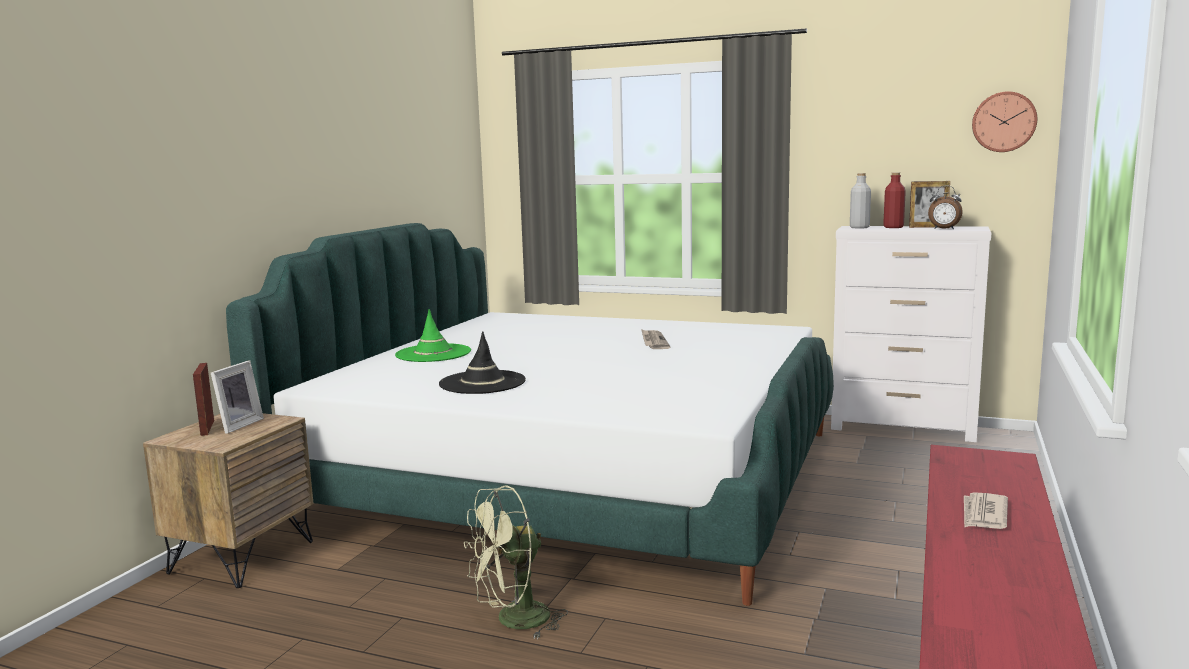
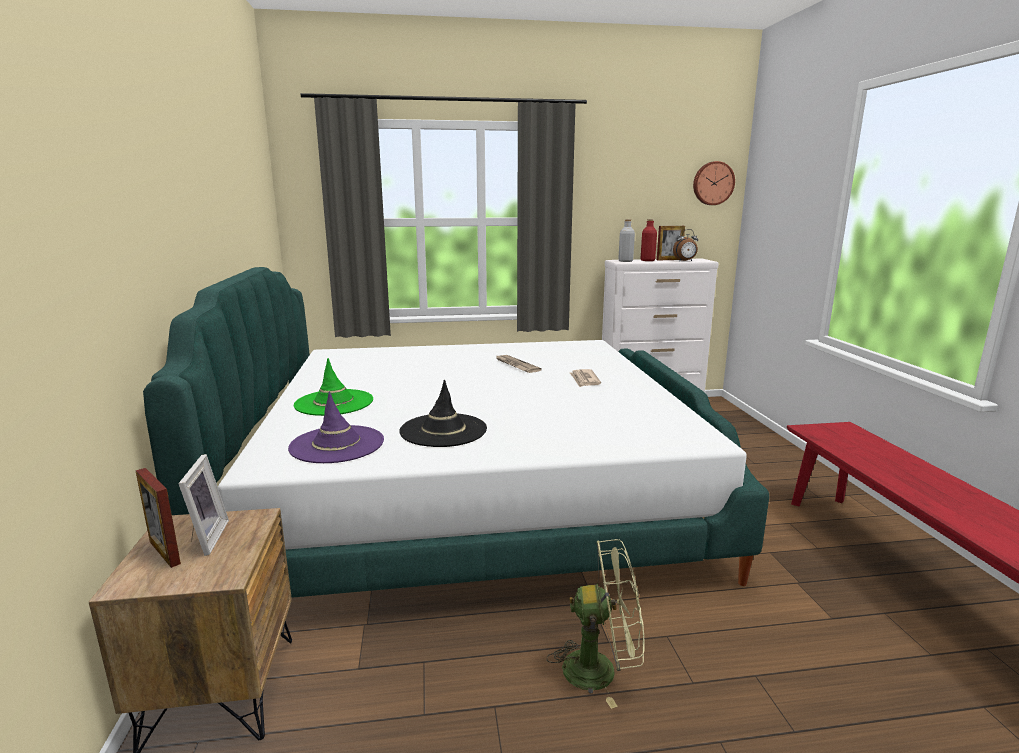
camera: 30 degrees left, 5 degrees up
(386, 381) = (337, 445): none -> purple hat
(513, 621) = (601, 669): green fan -> green fan turned 120 degrees counterclockwise
(984, 514) = (913, 479): newspaper -> newspaper (584, 380)

